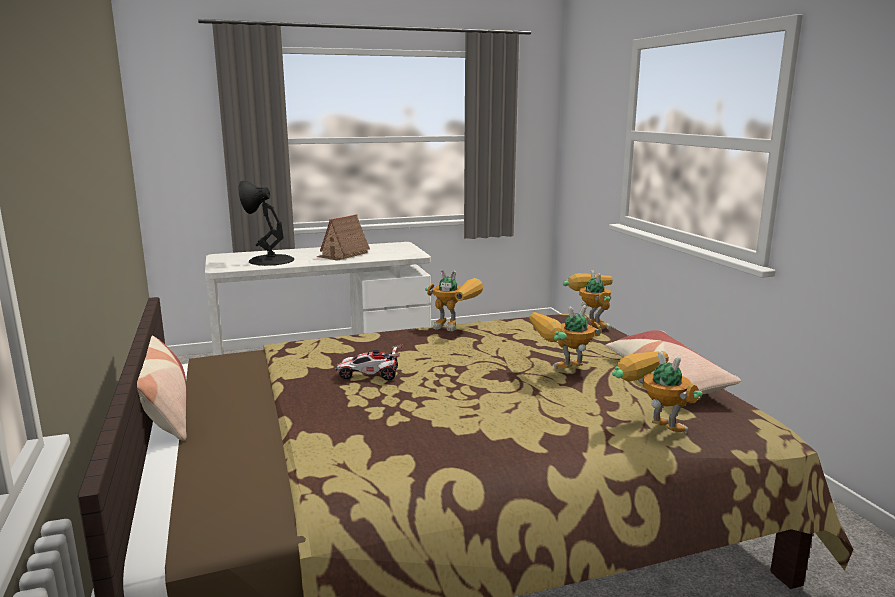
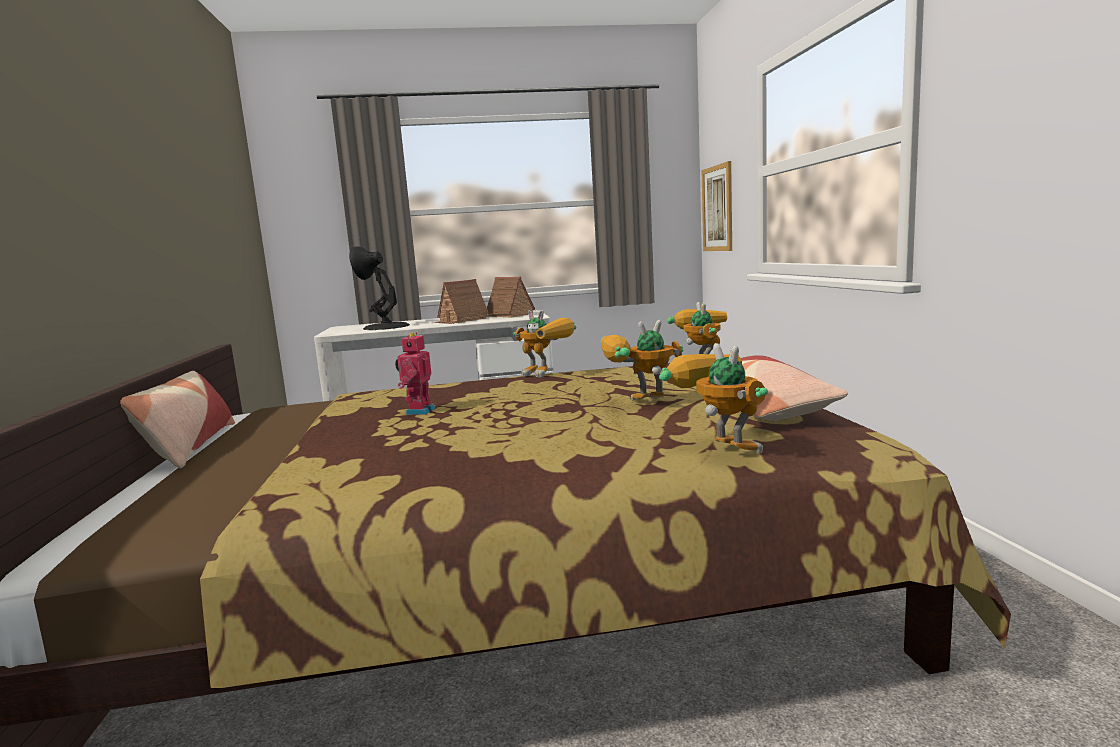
camera: 10 degrees right, 5 degrees down
(369, 375) = (418, 411): toy car -> toy robot
(386, 249) = (508, 315): none -> toy house
(578, 154) = (717, 208): none -> picture

